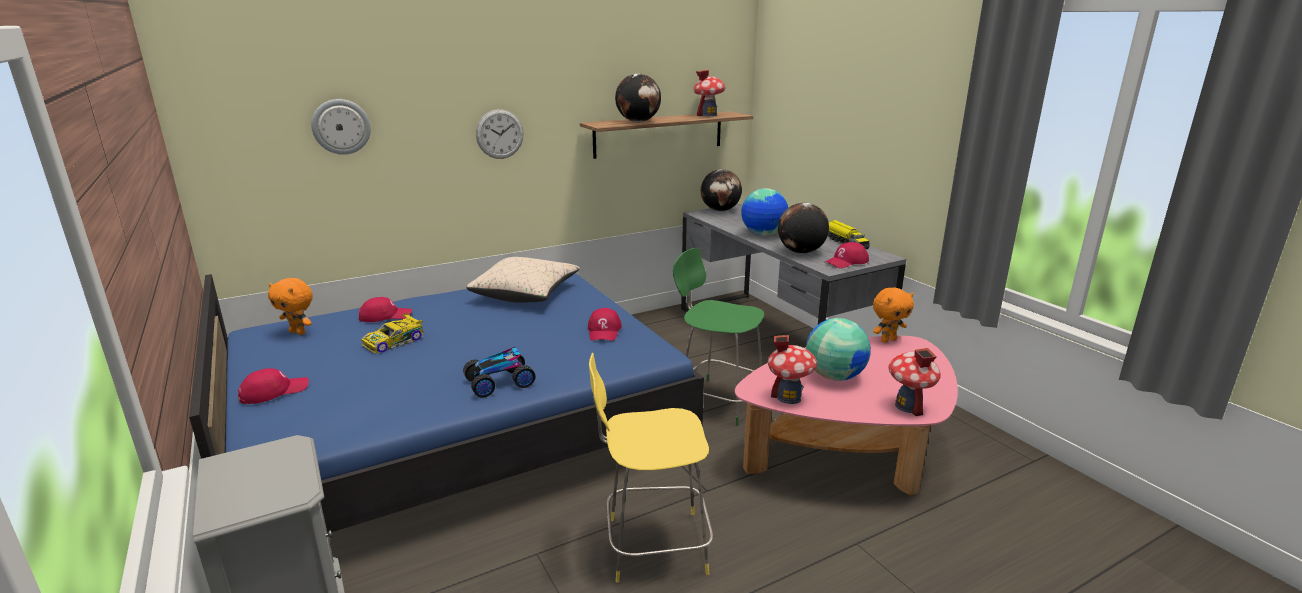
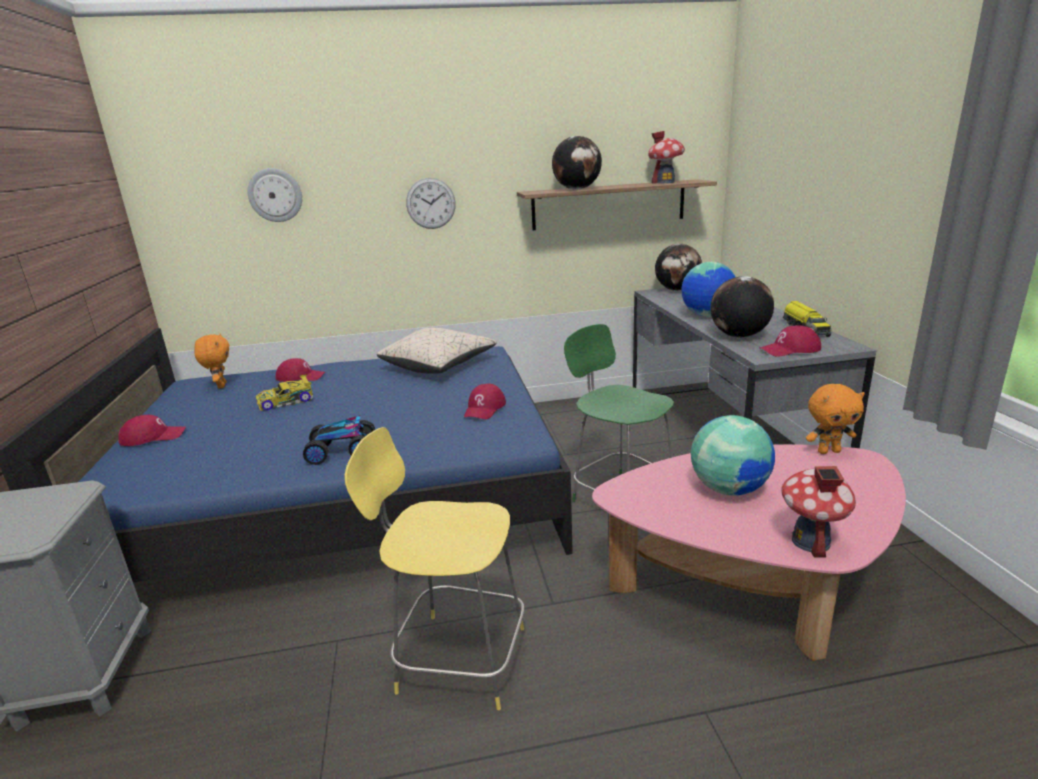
camera: 20 degrees right, 0 degrees up
(298, 332) = (221, 386): orange plush toy -> orange plush toy turned 150 degrees counterclockwise
(789, 397) = (654, 507): toy house -> none

